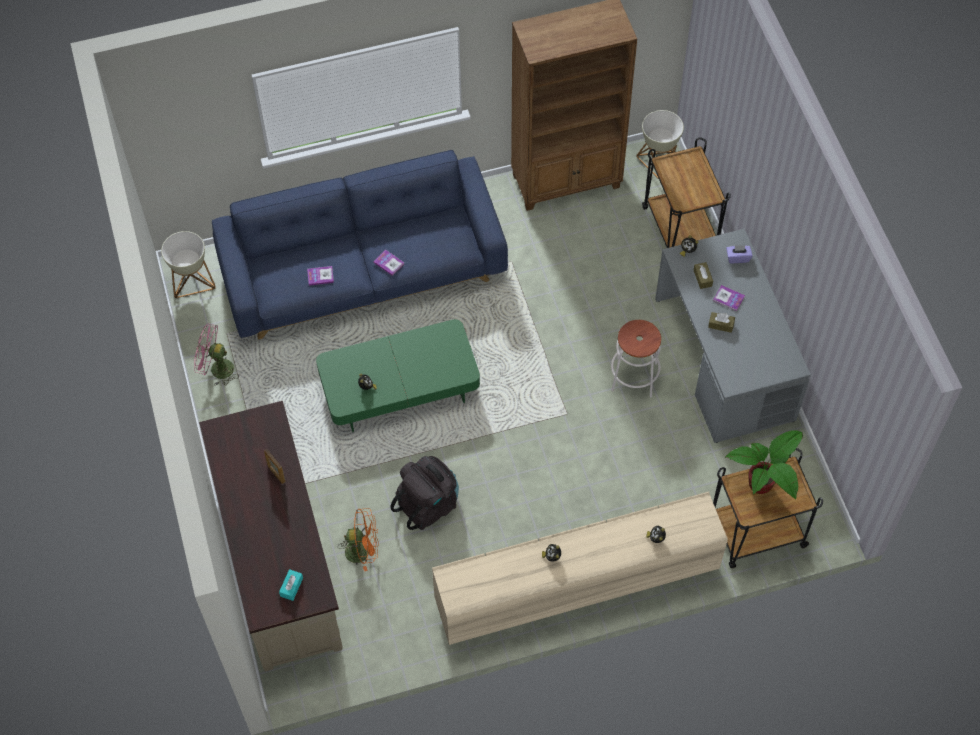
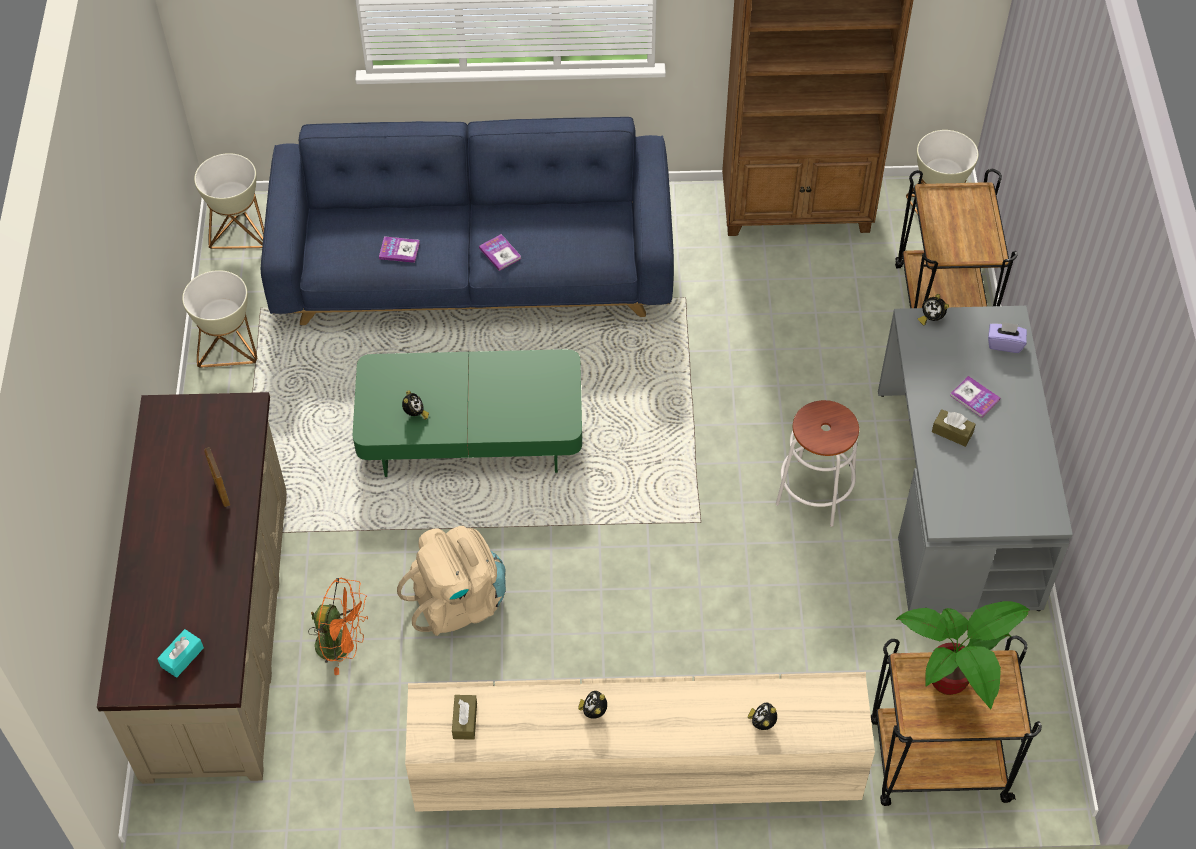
camera: 15 degrees right, 5 degrees down
(216, 369) = (229, 351): pink fan -> planter
(428, 504) = (458, 602): black backpack -> beige backpack
(702, 278) = (943, 361): brown tissue box -> brown tissue box (465, 721)

